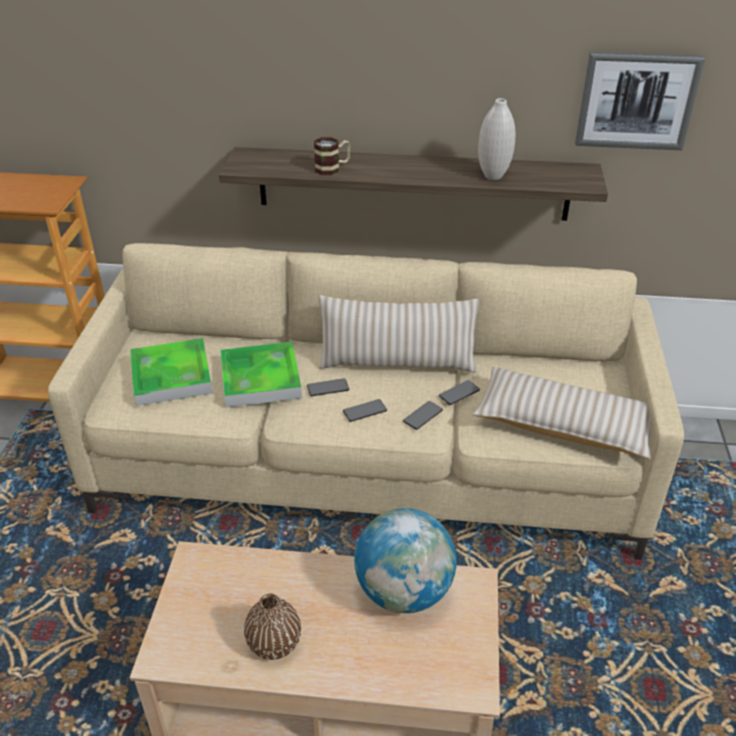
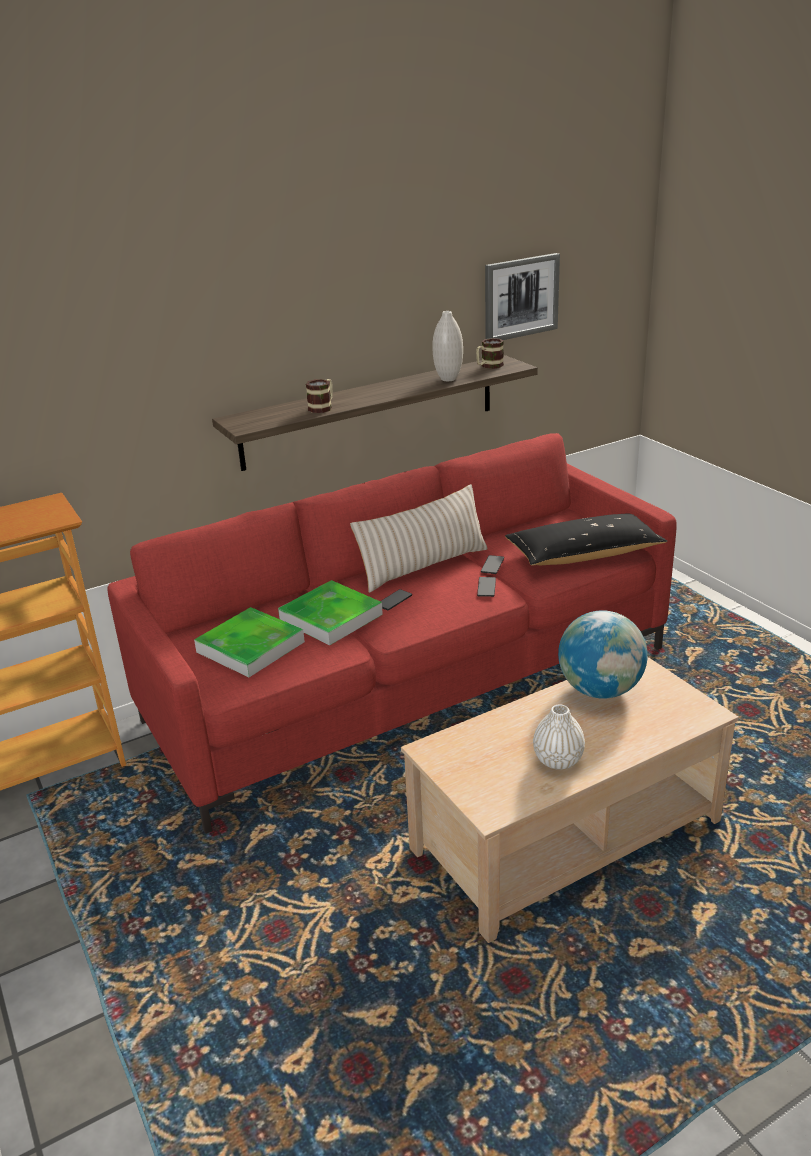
camera: 35 degrees left, 10 degrees down
(274, 644) = (558, 760): brown vase -> white vase
(364, 411) = (442, 602): phone -> none
(368, 465) = (410, 684): beige sofa -> red sofa
(558, 173) = (488, 366): none -> mug
(563, 425) = (584, 554): beige pillow -> black pillow

